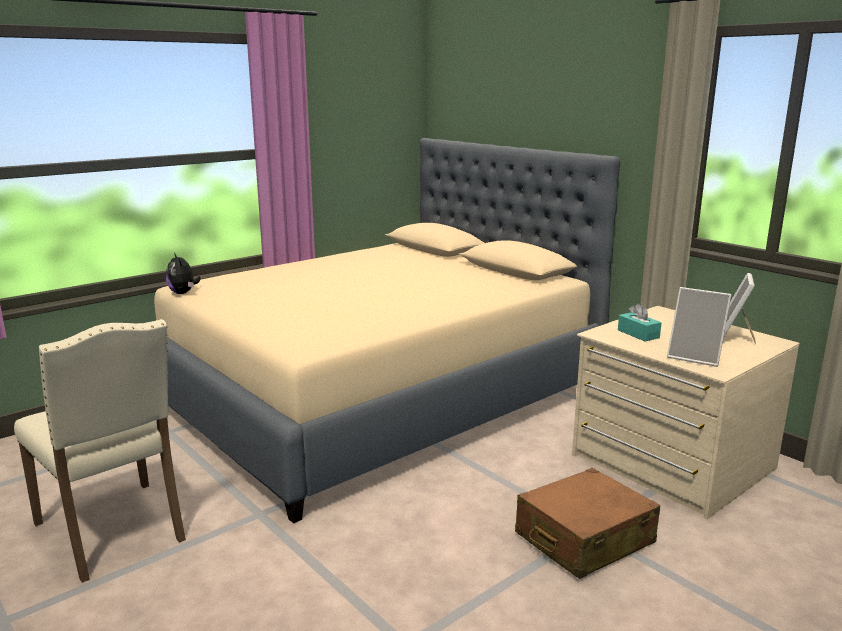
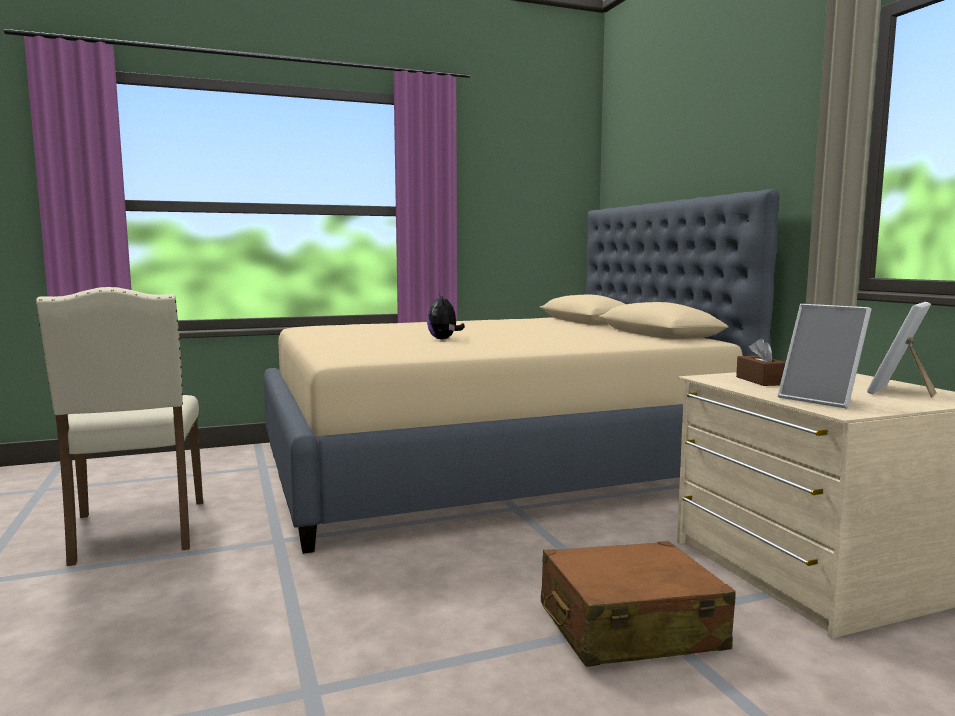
camera: 20 degrees right, 10 degrees down
(183, 293) = (297, 329): plush toy -> plush toy (444, 339)
(638, 334) = (761, 381): turquoise tissue box -> brown tissue box

